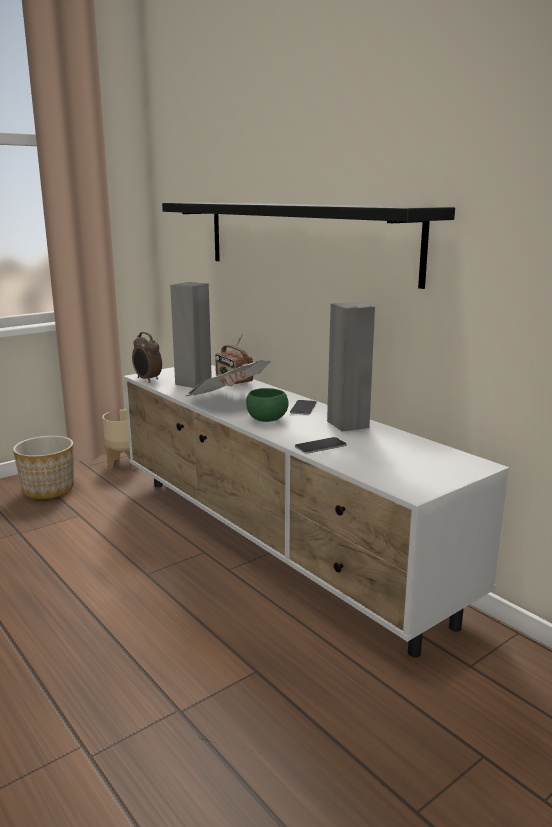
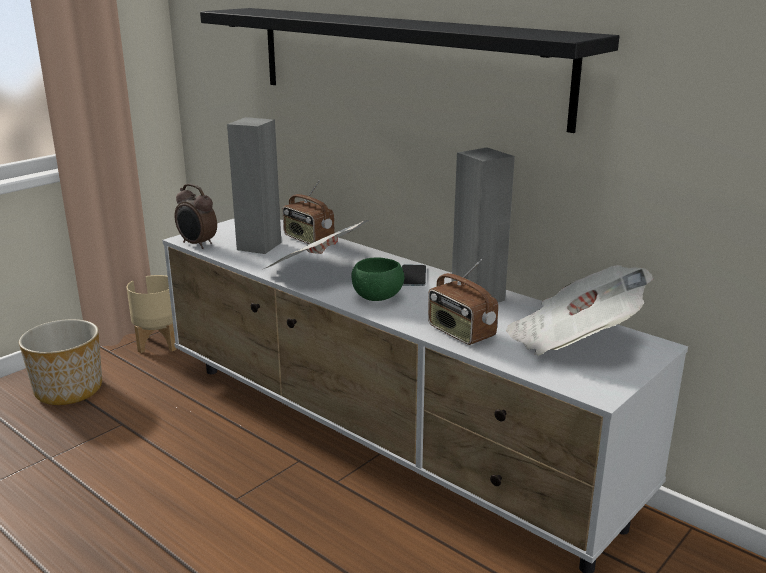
camera: 10 degrees left, 5 degrees up
(320, 446) = (460, 333): phone -> radio
(411, 457) = (572, 340): none -> newspaper

